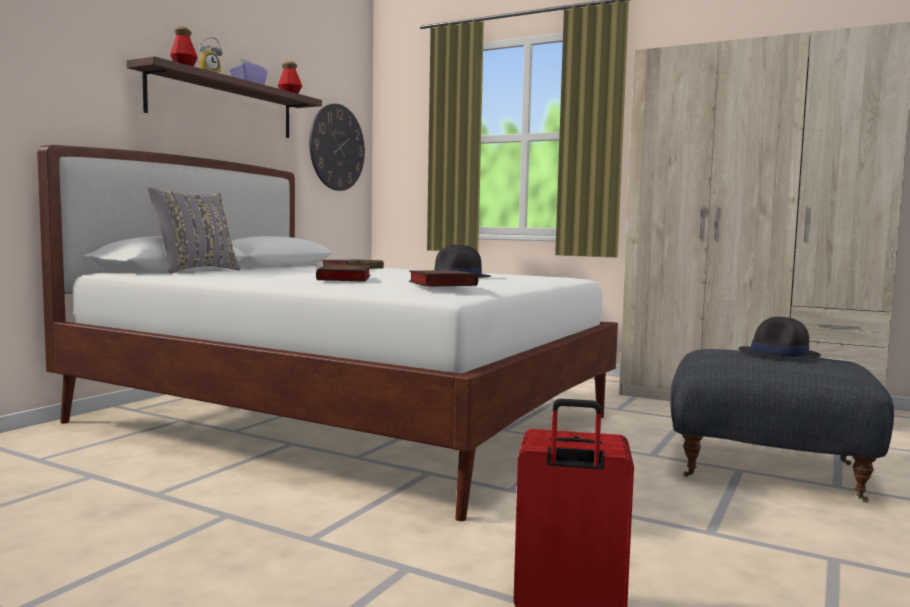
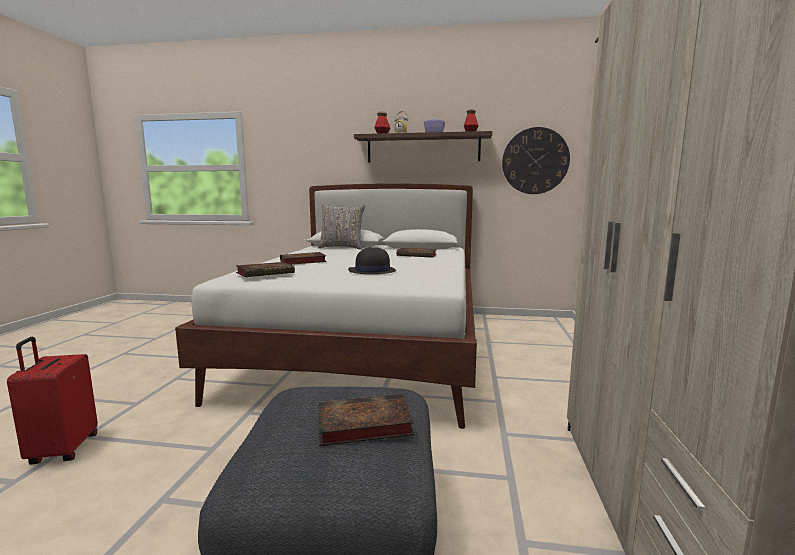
camera: 70 degrees right, 5 degrees up
(779, 354) = (361, 425): black hat -> book

